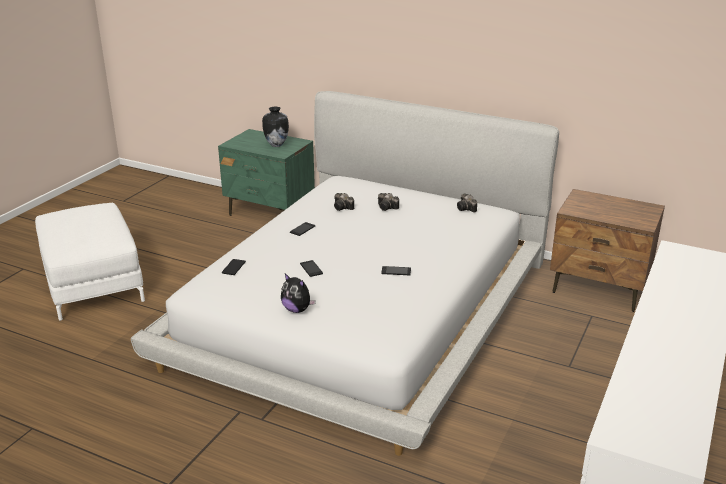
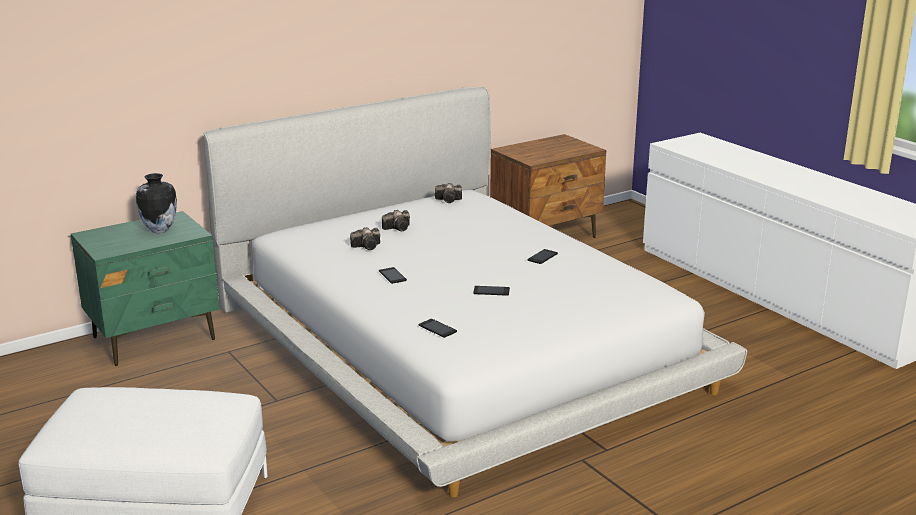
camera: 60 degrees left, 5 degrees down
(297, 309) = (567, 317): plush toy -> none

